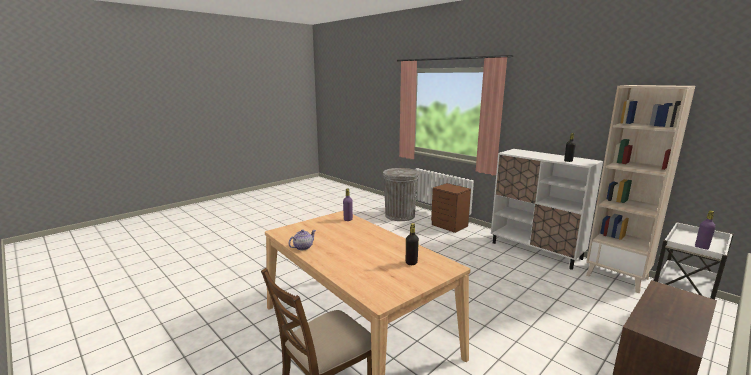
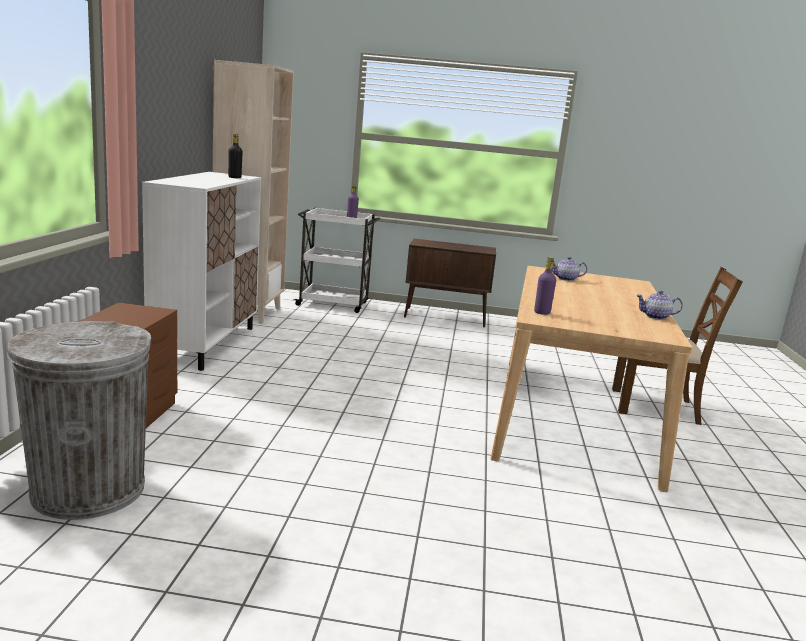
camera: 130 degrees left, 0 degrees up
(411, 263) = (566, 279): black bottle -> teapot

